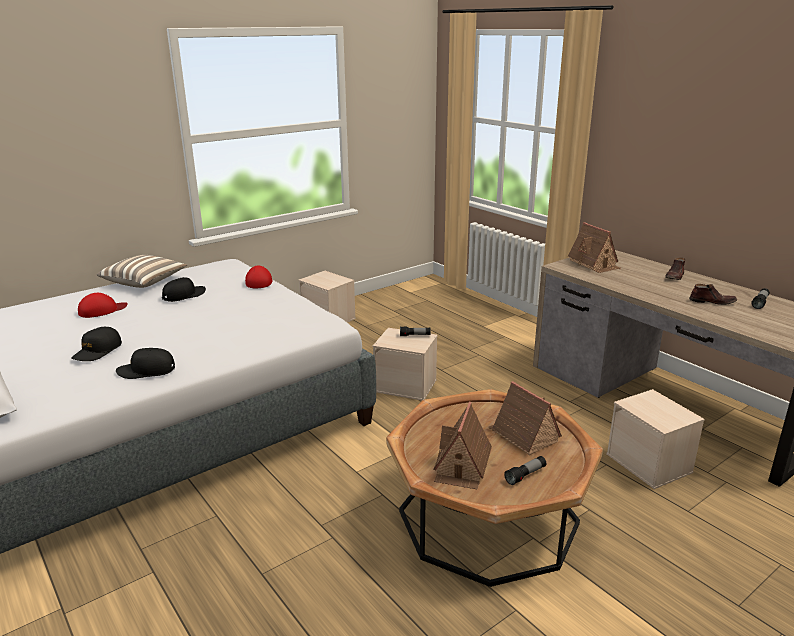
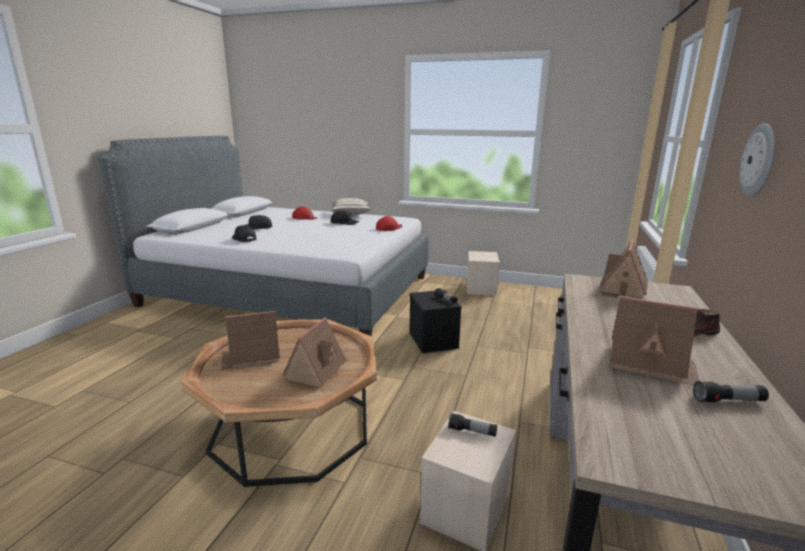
camera: 55 degrees right, 5 degrees down
(406, 385) = (434, 340): beige storage box -> black storage box
(525, 475) = (254, 385): flashlight -> flashlight (472, 432)
(671, 153) = (759, 160): none -> wall clock
(712, 302) = (650, 364): brown shoe -> toy house

